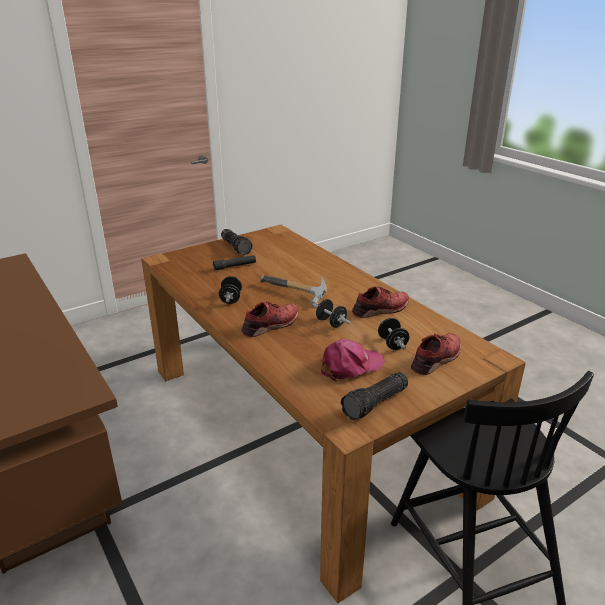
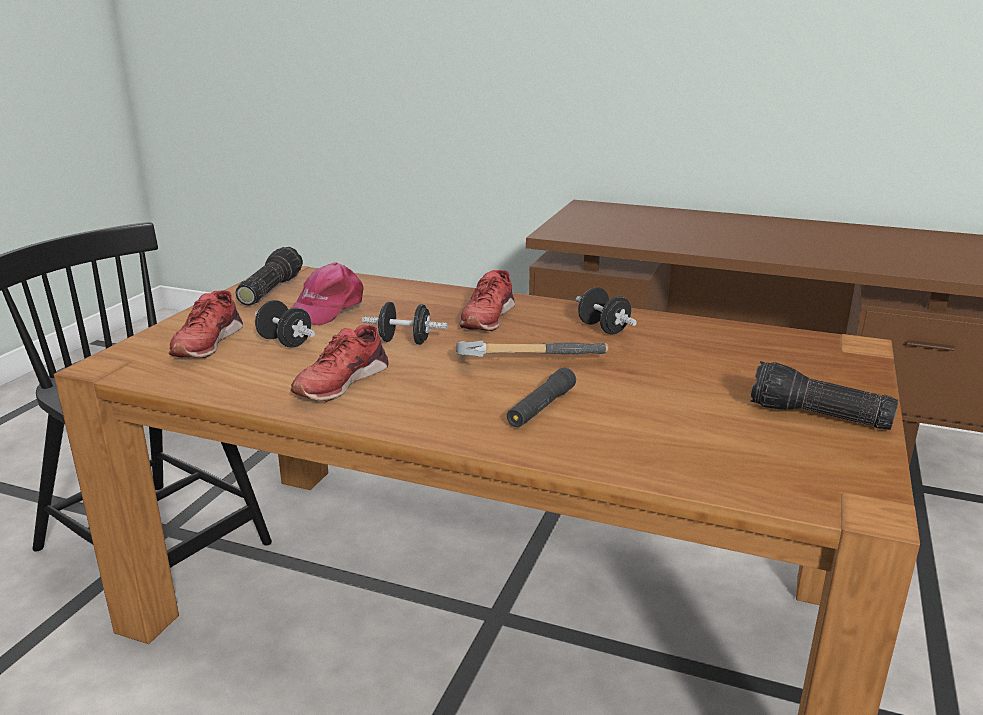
camera: 145 degrees right, 5 degrees down
(235, 266) = (716, 375): black flashlight -> black flashlight (541, 408)

